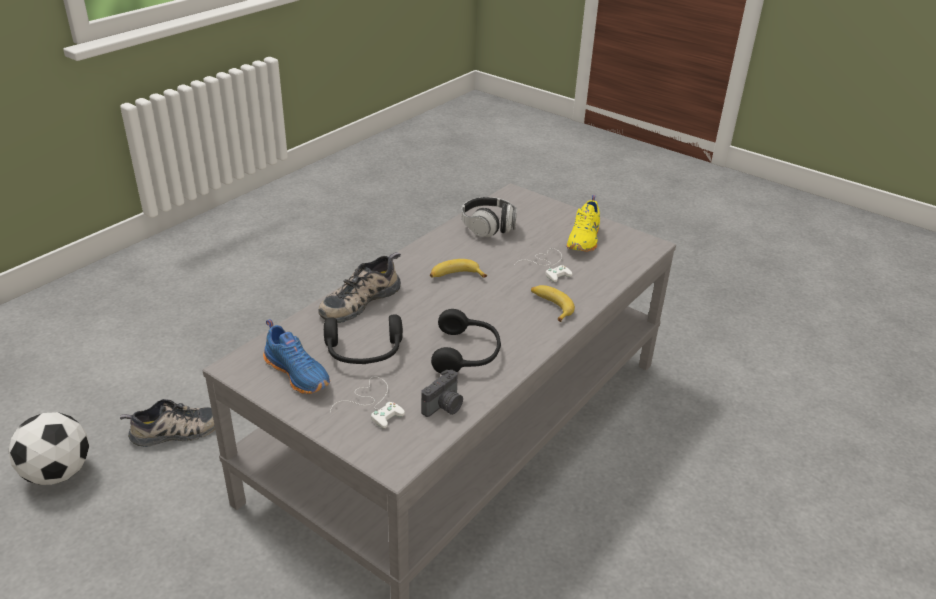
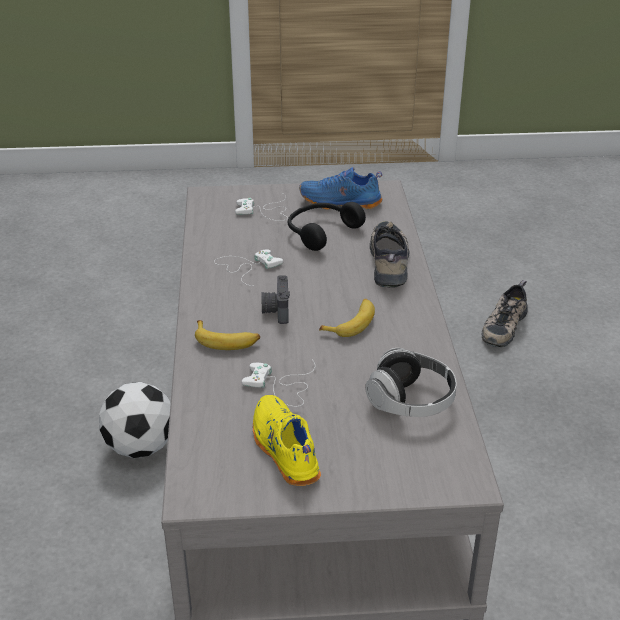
camera: 140 degrees right, 0 degrees up
(58, 473) = (516, 271): football -> football (140, 447)
(444, 406) = (216, 230): camera -> camera (276, 311)
(467, 353) = (247, 267): black headphones -> white game controller

